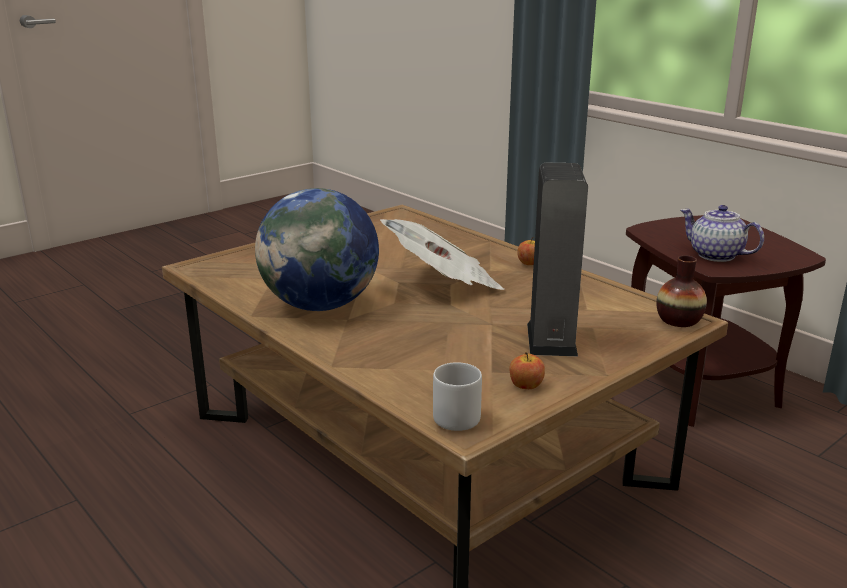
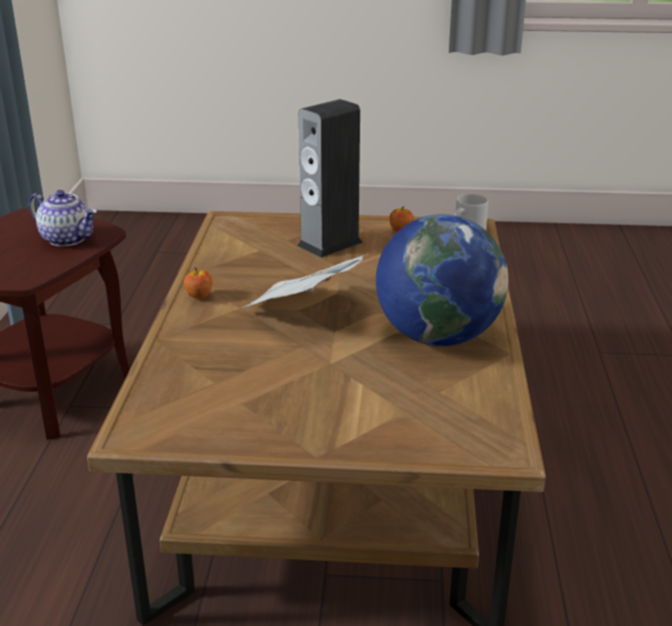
camera: 135 degrees left, 5 degrees up
(678, 320) = (232, 220): vase -> none
(715, 255) = (68, 239): teapot -> teapot turned 60 degrees counterclockwise

